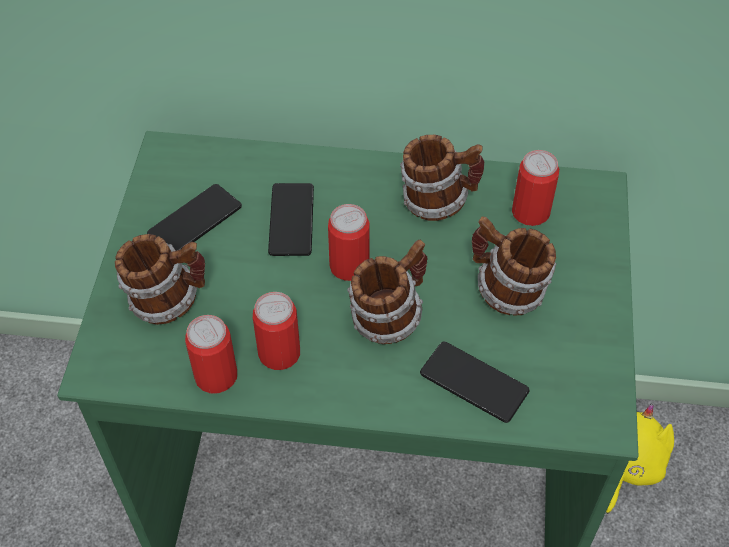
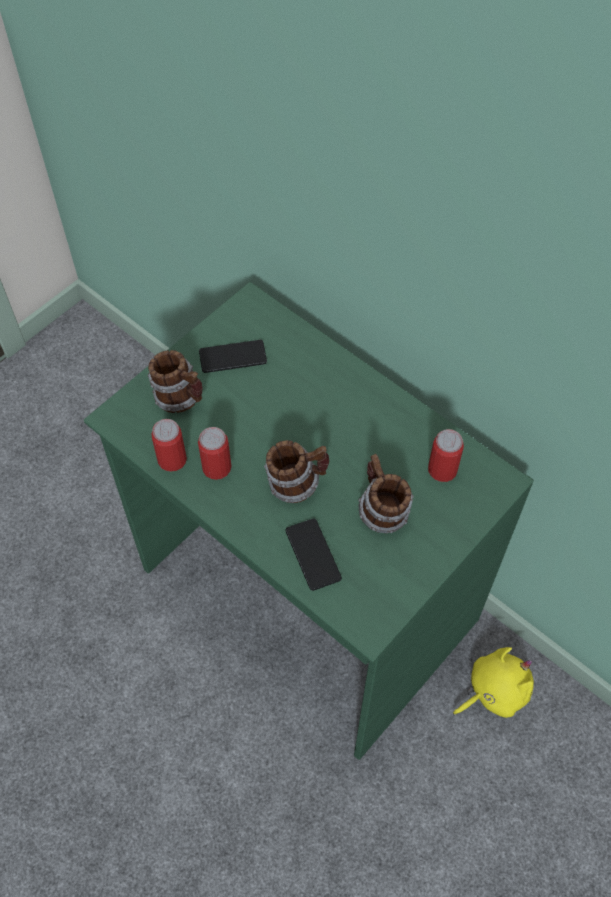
camera: 35 degrees right, 5 degrees up
(291, 220) = (288, 389): phone -> none
(349, 266) = (299, 438): can -> none
(438, 201) = (389, 428): mug -> none

